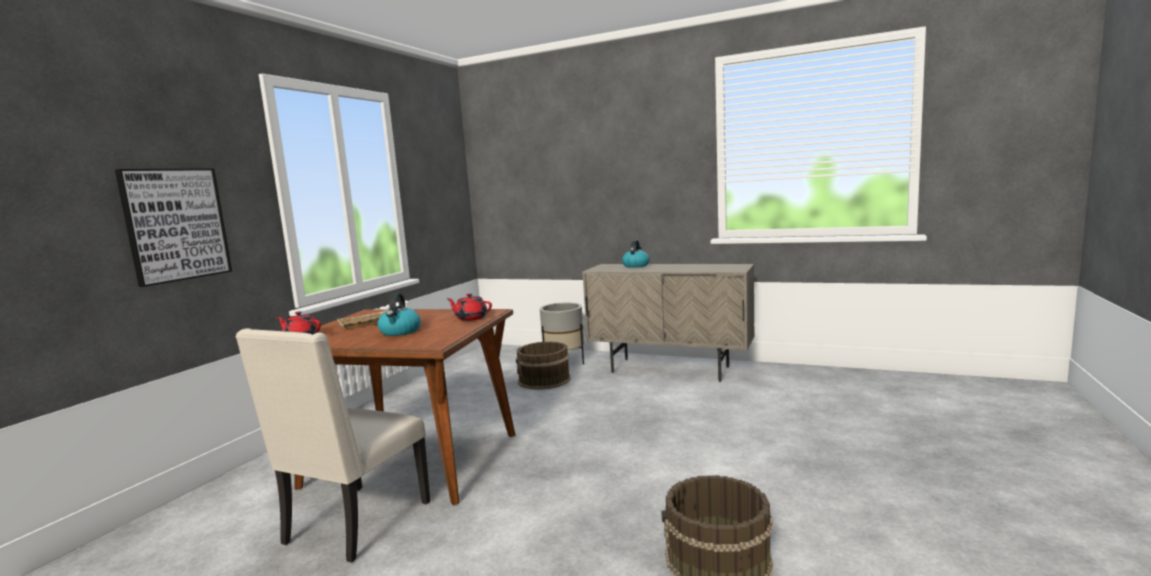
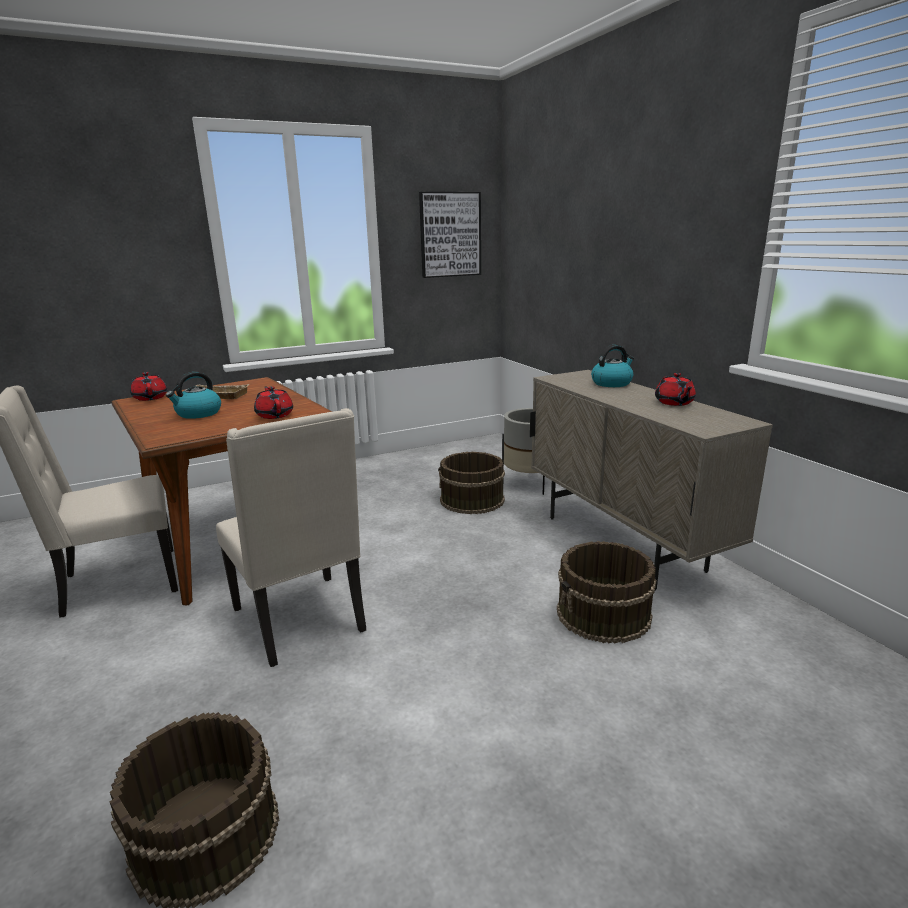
camera: 40 degrees right, 10 degrees up
(176, 224) = (98, 274): picture -> picture (450, 235)
(565, 470) = (302, 620): none -> beige chair
(692, 265) = (674, 403): none -> red teapot
(718, 398) = (604, 614): none -> brown bucket

